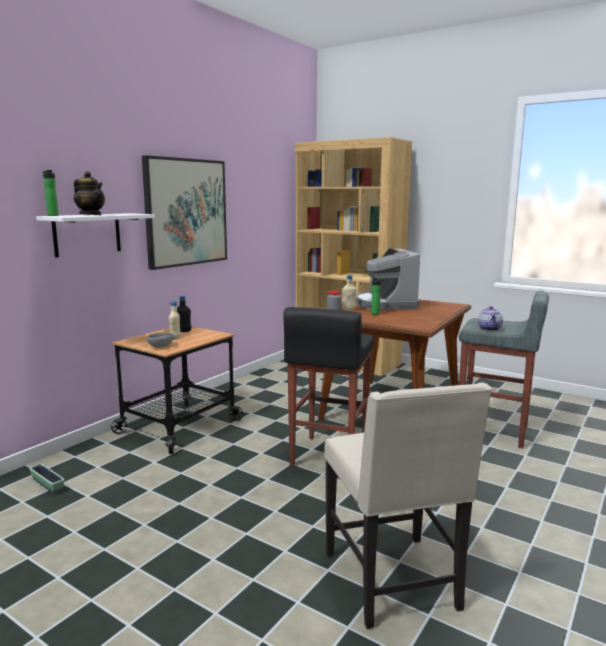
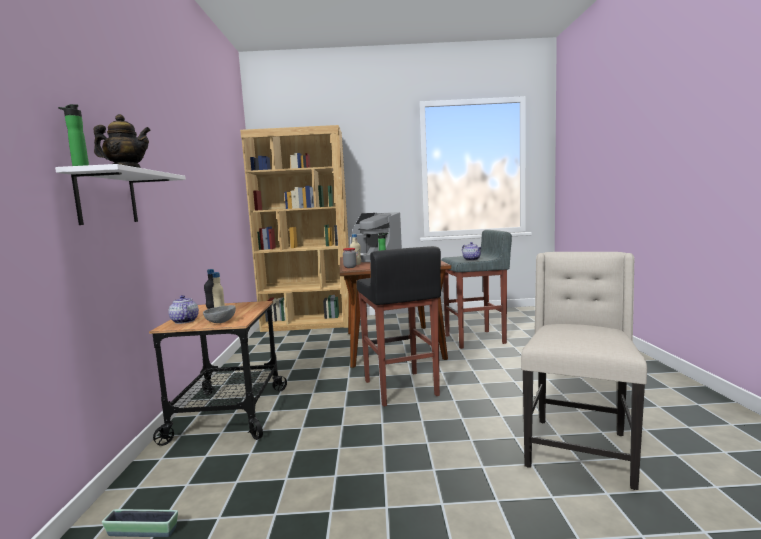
camera: 35 degrees left, 5 degrees down
(144, 339) = (184, 321): none -> teapot
(186, 212) = (181, 184): picture -> none
(394, 582) = (578, 449): beige chair -> beige chair turned 105 degrees counterclockwise

